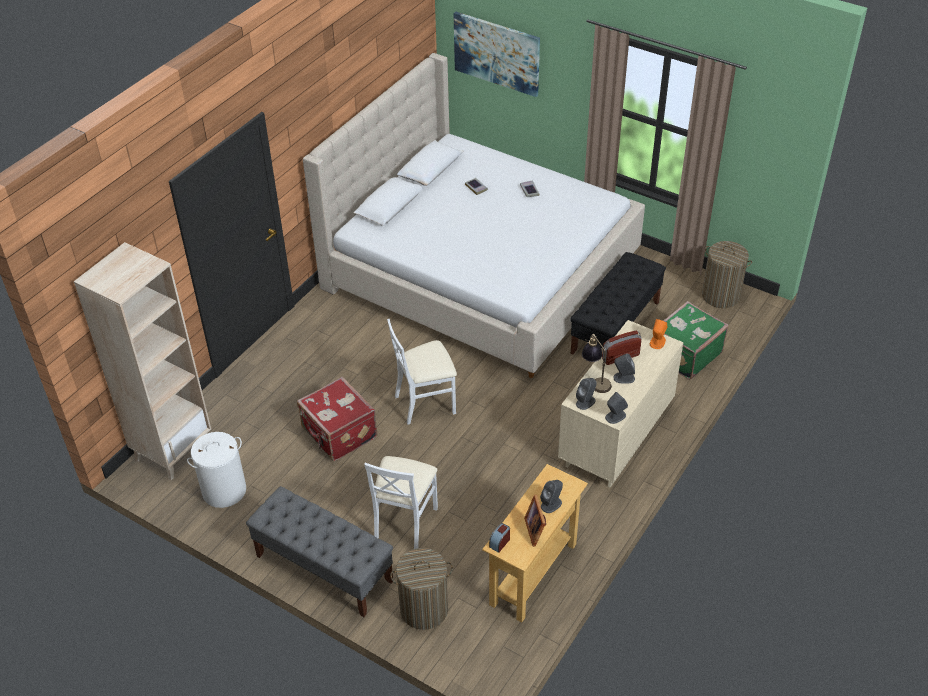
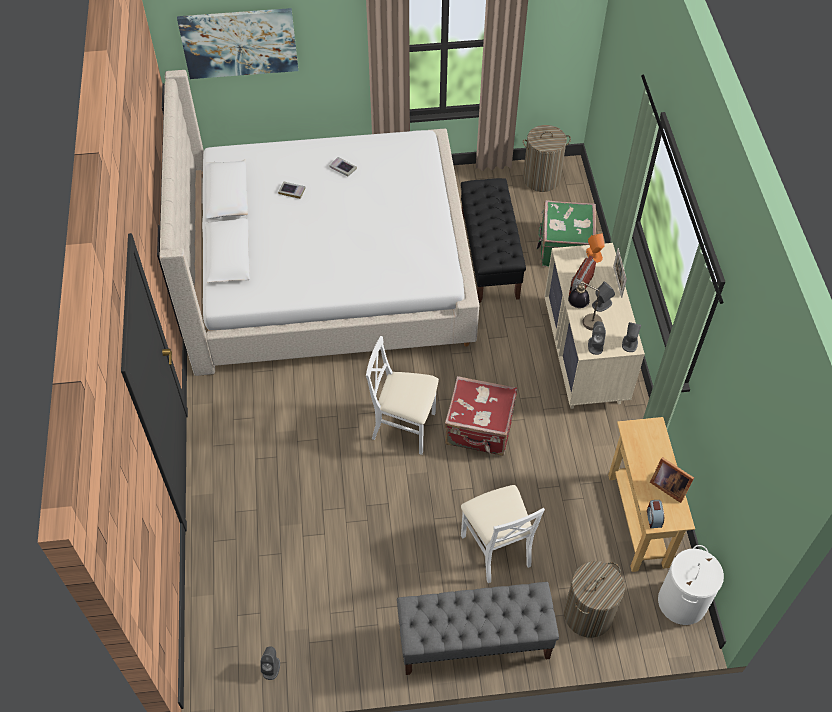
camera: 40 degrees left, 10 degrees up
(173, 450) = (220, 632): beige bookcase -> none
(224, 490) = (312, 635): white laundry basket -> white laundry basket (682, 601)
(338, 434) = (359, 508): red suitcase -> red suitcase (479, 429)
(425, 403) = (404, 427): white chair -> white chair turned 75 degrees clockwise
(551, 504) = (656, 455): grey speaker -> grey speaker (271, 667)
(655, 370) = (617, 282): none -> picture frame

